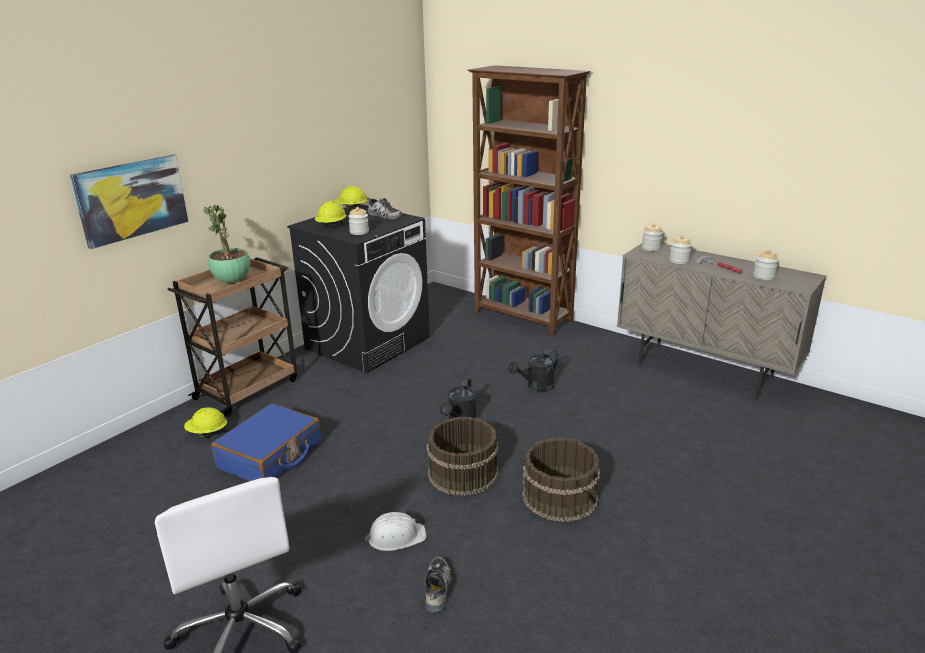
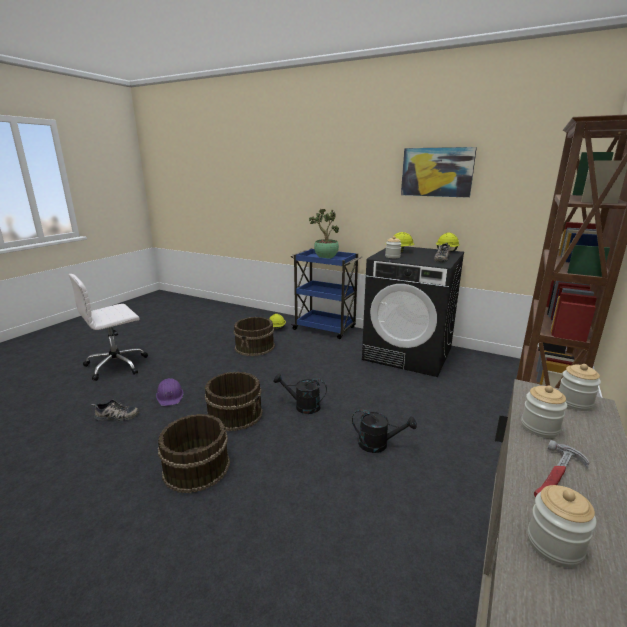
camera: 80 degrees right, 5 degrees down
(131, 199) = (300, 196): picture -> picture (437, 172)
(248, 388) = (325, 329): brown cart -> blue cart
(271, 456) = (255, 347): blue suitcase -> brown bucket
(396, 536) = (170, 396): white hard hat -> purple hard hat
(536, 387) = (378, 444): black watering can -> black watering can turned 150 degrees clockwise

